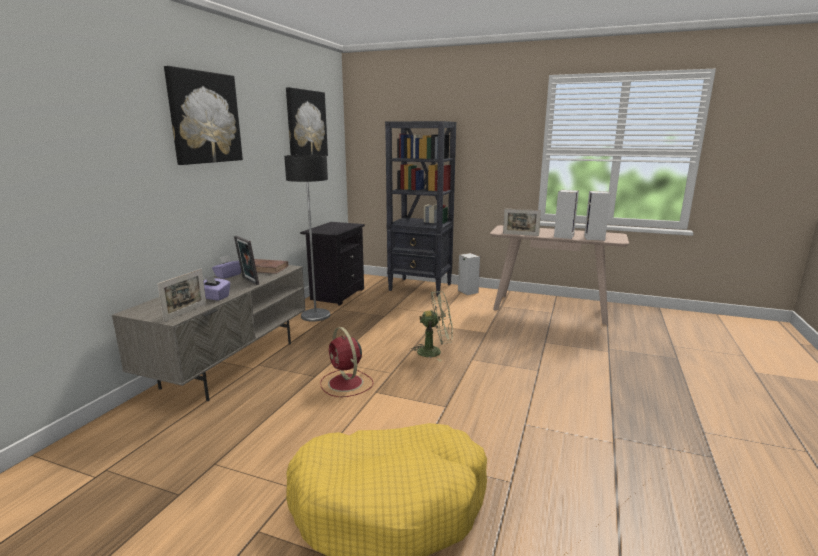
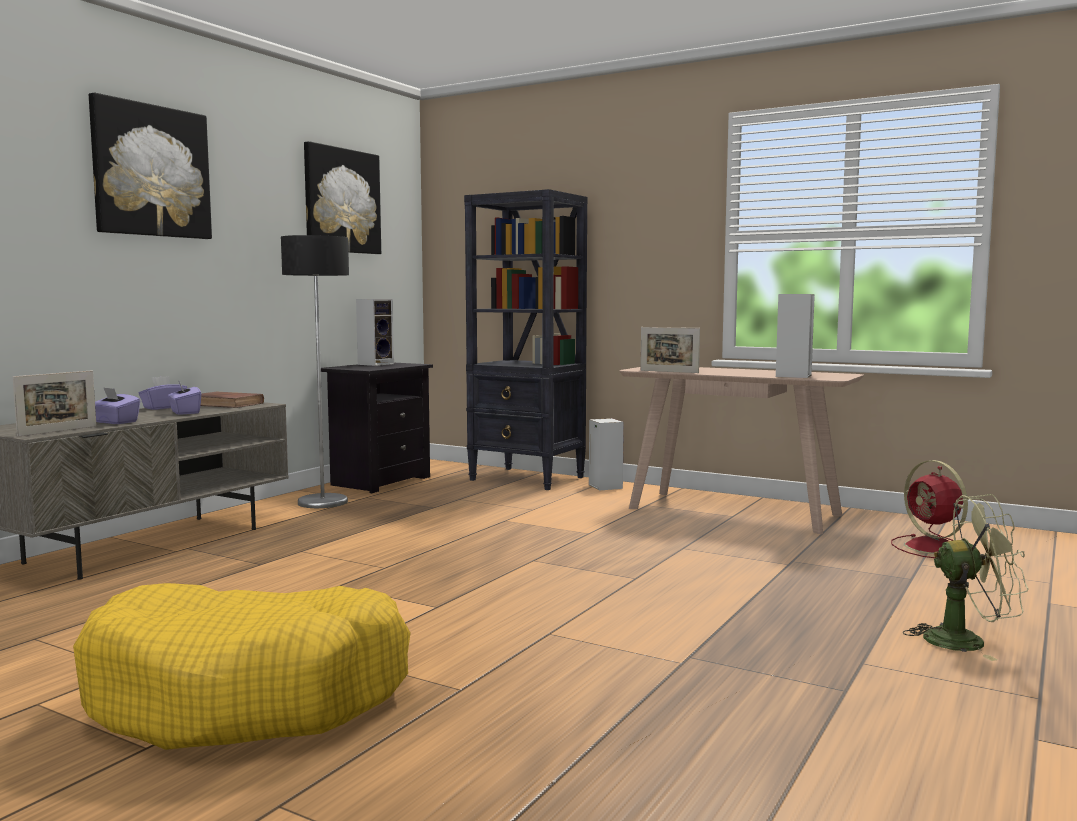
camera: 10 degrees right, 10 degrees down
(248, 281) = (184, 412): picture frame -> purple tissue box
(346, 383) = (301, 574): red fan -> red fan (934, 548)
(434, 351) = (478, 549): green fan -> green fan (966, 641)
(563, 236) = (742, 373): speaker -> speaker (376, 364)

